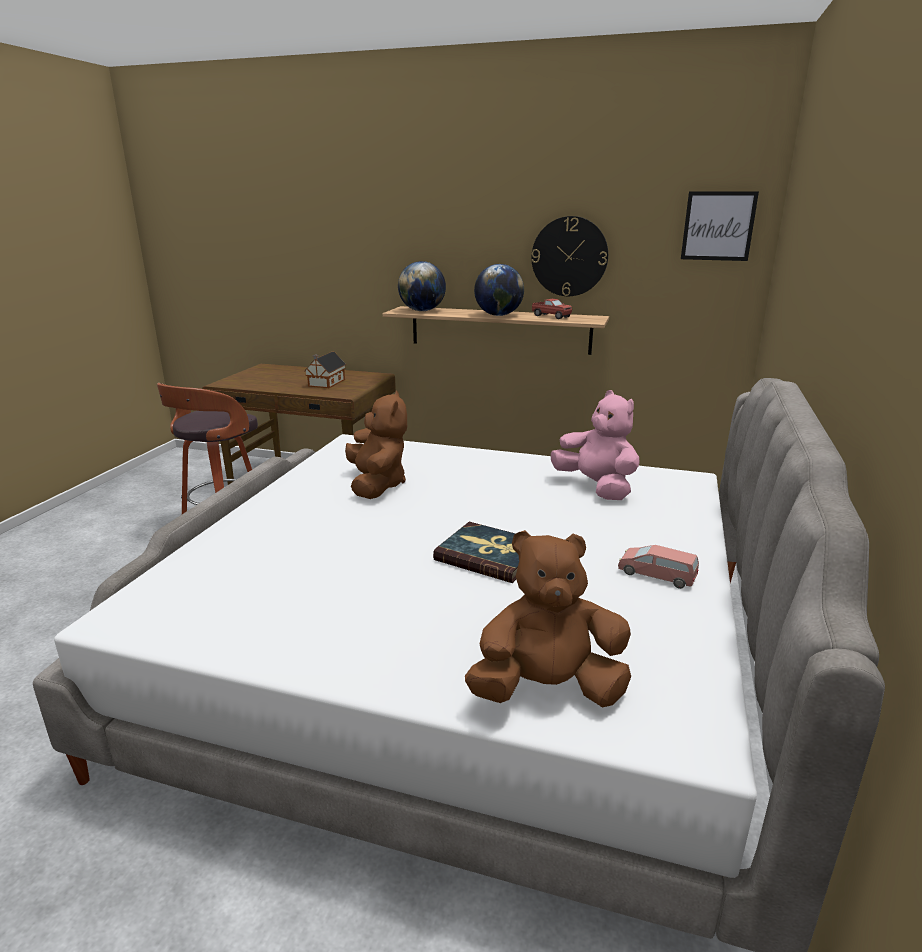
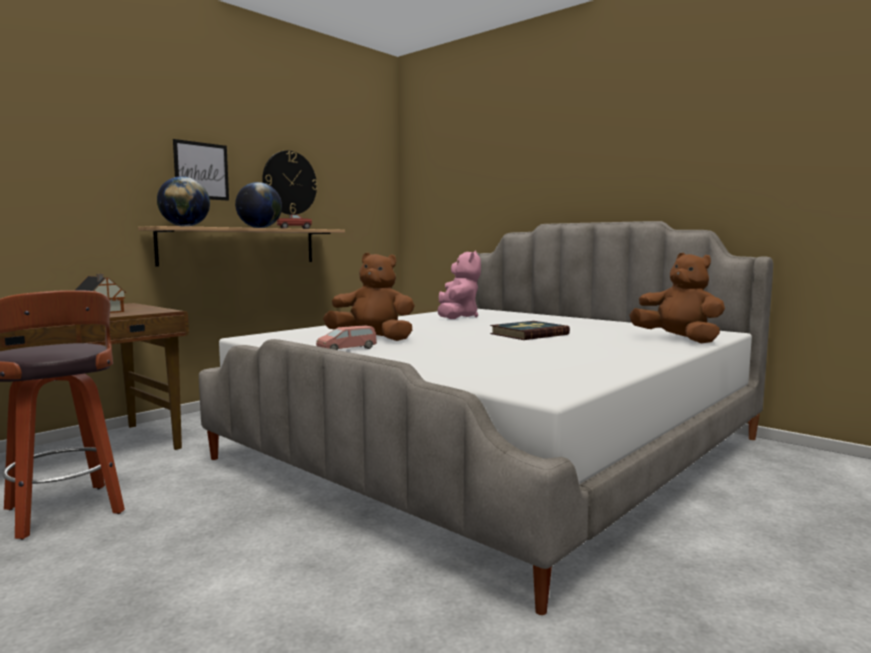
camera: 65 degrees left, 15 degrees down
(548, 689) = (678, 340): brown plush toy -> brown plush toy turned 120 degrees clockwise
(596, 487) = (457, 317): pink plush toy -> pink plush toy turned 105 degrees clockwise
(657, 575) = (578, 322): pink toy car -> pink toy car (347, 349)
(718, 226) = (372, 167): picture -> picture (201, 171)

